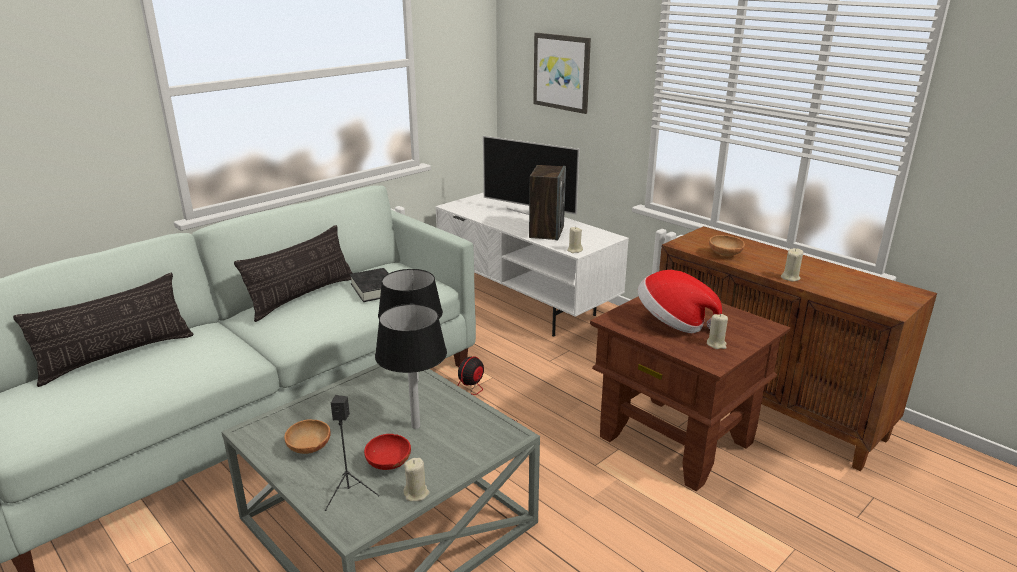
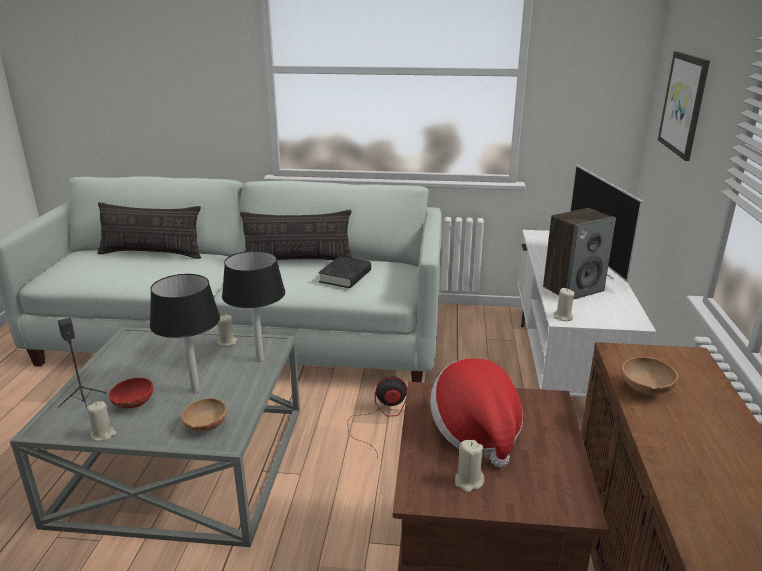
camera: 50 degrees right, 0 degrees up
(309, 449) = (126, 365): brown bowl -> brown bowl (205, 427)
(790, 277) = (671, 462): beige candle -> beige candle (227, 342)

